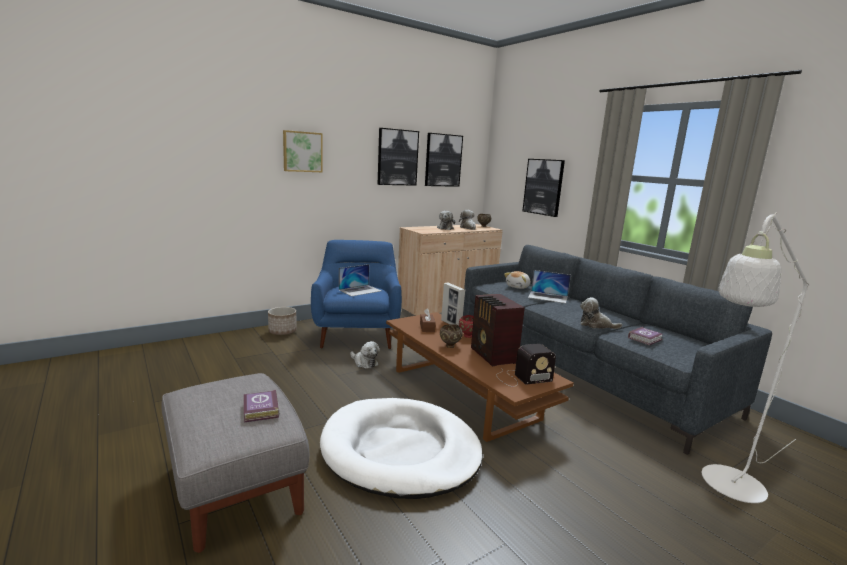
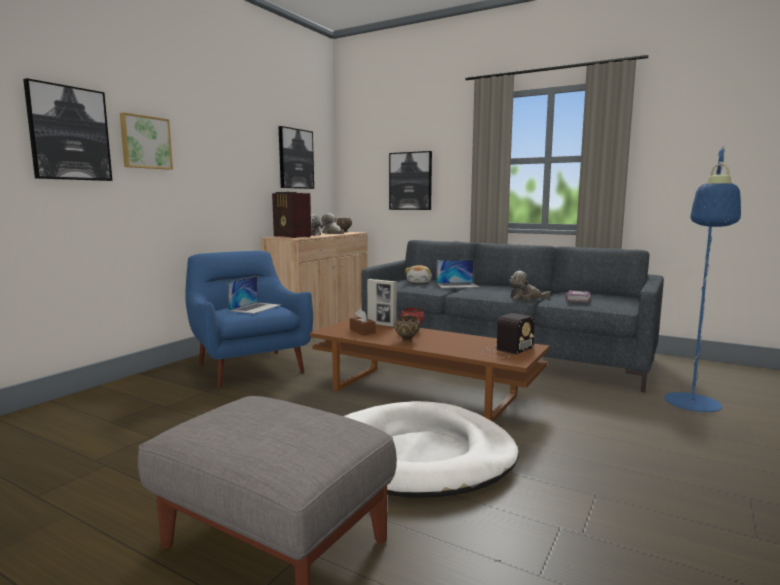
camera: 25 degrees left, 5 degrees down
(260, 410) = (313, 421): book -> none
(282, 331) = (147, 382): planter -> none
(364, 363) = (289, 390): plush toy -> none
(397, 157) = (251, 154): picture -> picture (69, 133)
(493, 356) = (457, 340): radio -> radio (292, 236)
(726, 488) = (693, 406): white floor lamp -> blue floor lamp

